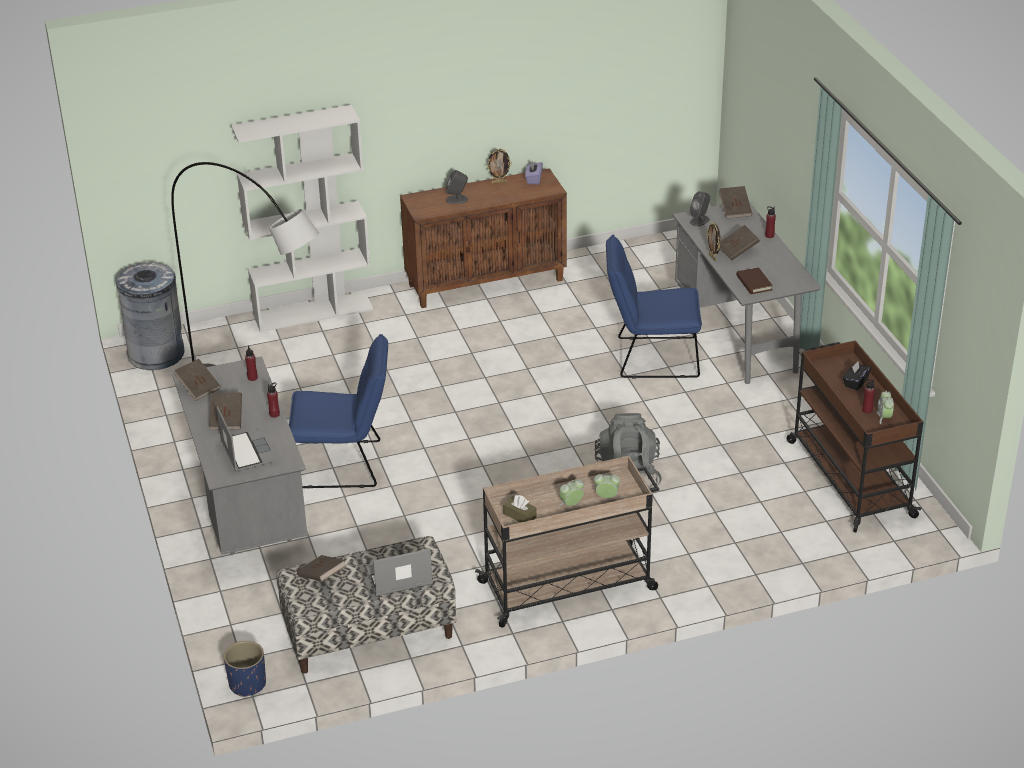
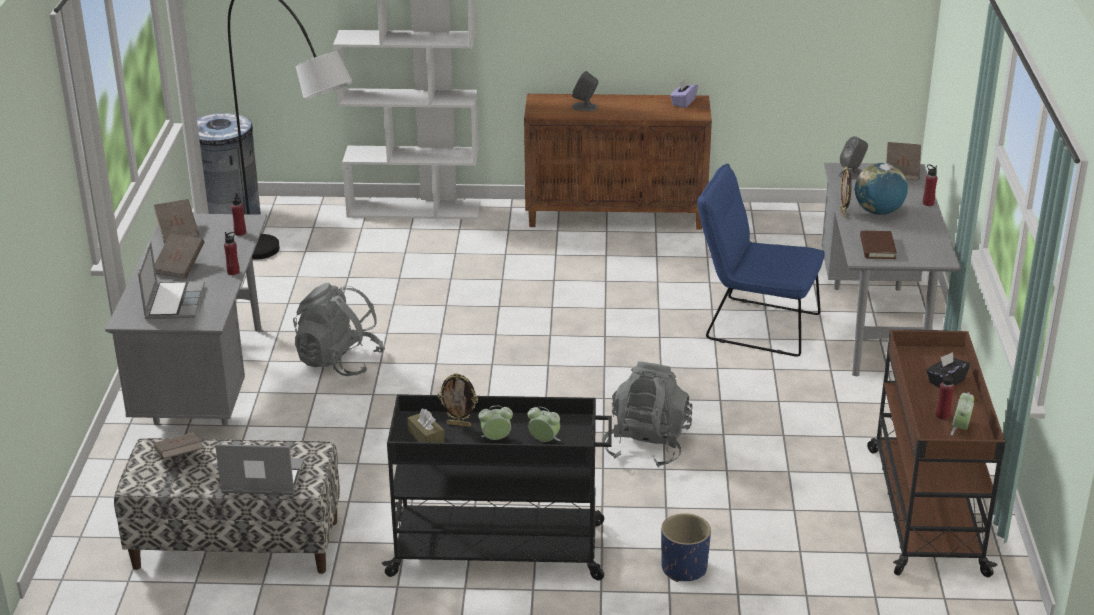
camera: 20 degrees right, 5 degrees down
(247, 684) = (66, 565): blue planter -> blue planter (684, 568)
(344, 464) = (339, 361): blue chair -> grey backpack
(499, 182) = (643, 99): picture frame -> picture frame (459, 424)
(569, 585) = (500, 549): beige cart -> black cart
(737, 251) = (878, 212): brown book -> globe

